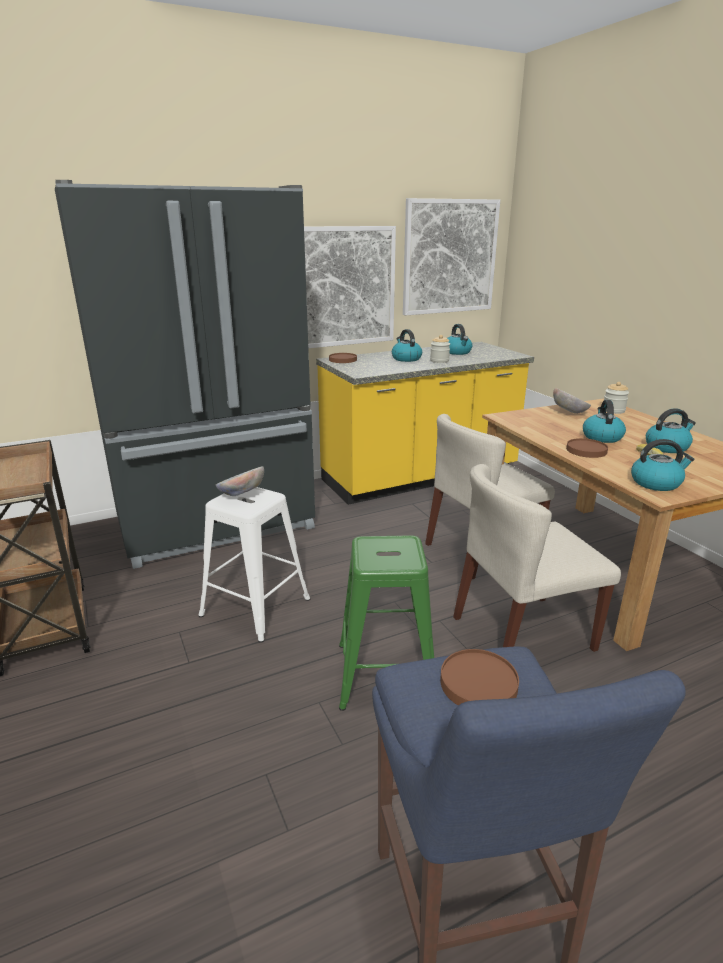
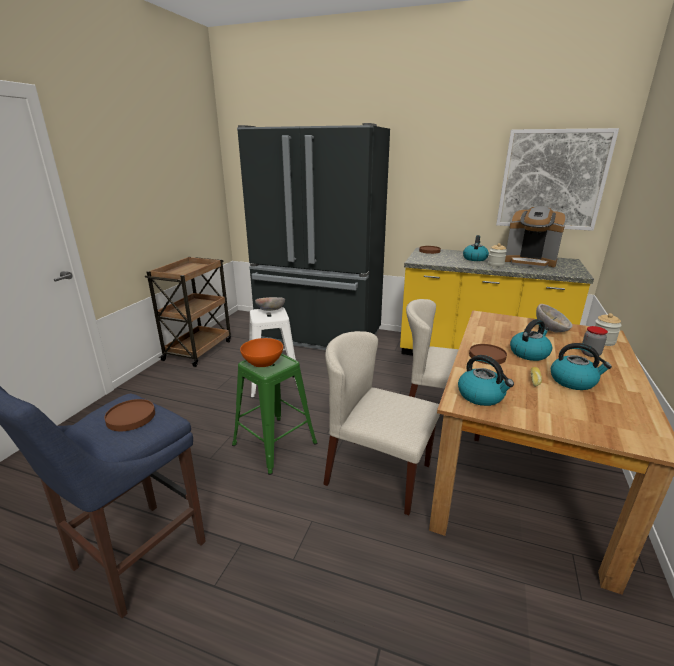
camera: 45 degrees right, 0 degrees up
(342, 287) = (444, 198): picture -> none
(381, 554) = (263, 361): none -> orange bowl
(457, 352) = (530, 262): kettle -> coffee machine
(629, 423) = (590, 354): none -> jar

